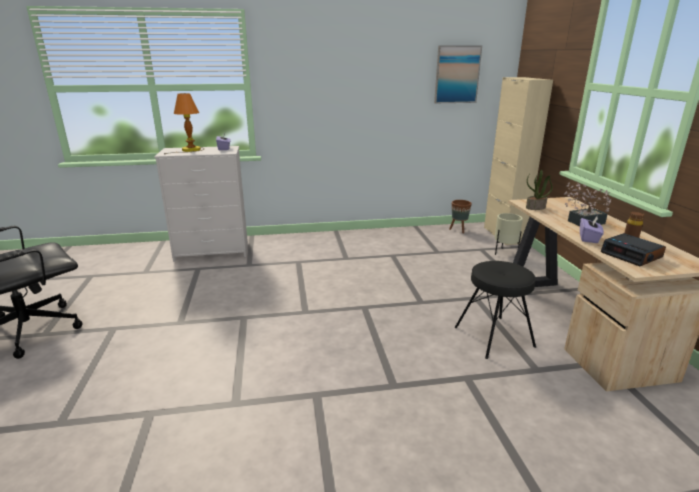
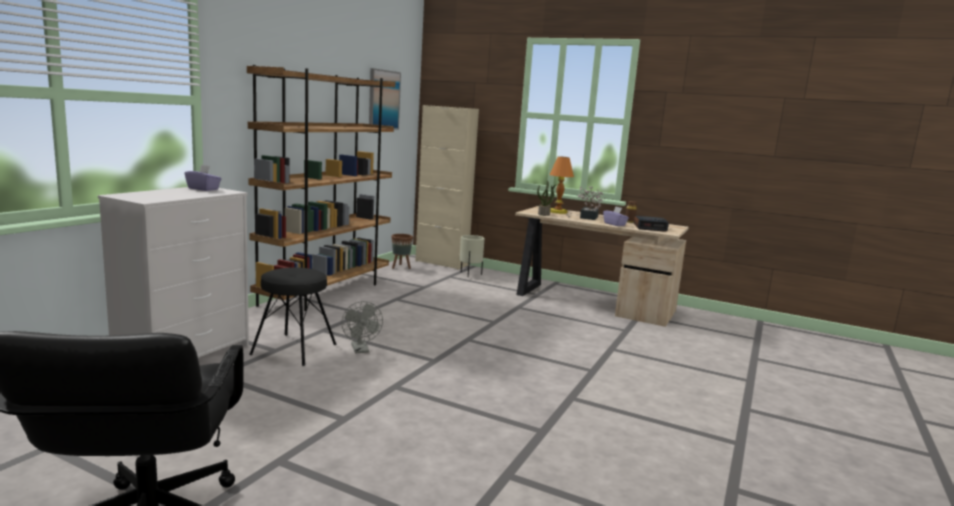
camera: 55 degrees left, 10 degrees down
(190, 150) = (162, 194): table lamp -> table lamp (559, 212)
(285, 284) = (361, 350): none -> grey fan
(360, 235) = (326, 292): none -> brown bookcase
(494, 337) = (575, 324): black stool -> black stool (294, 349)

